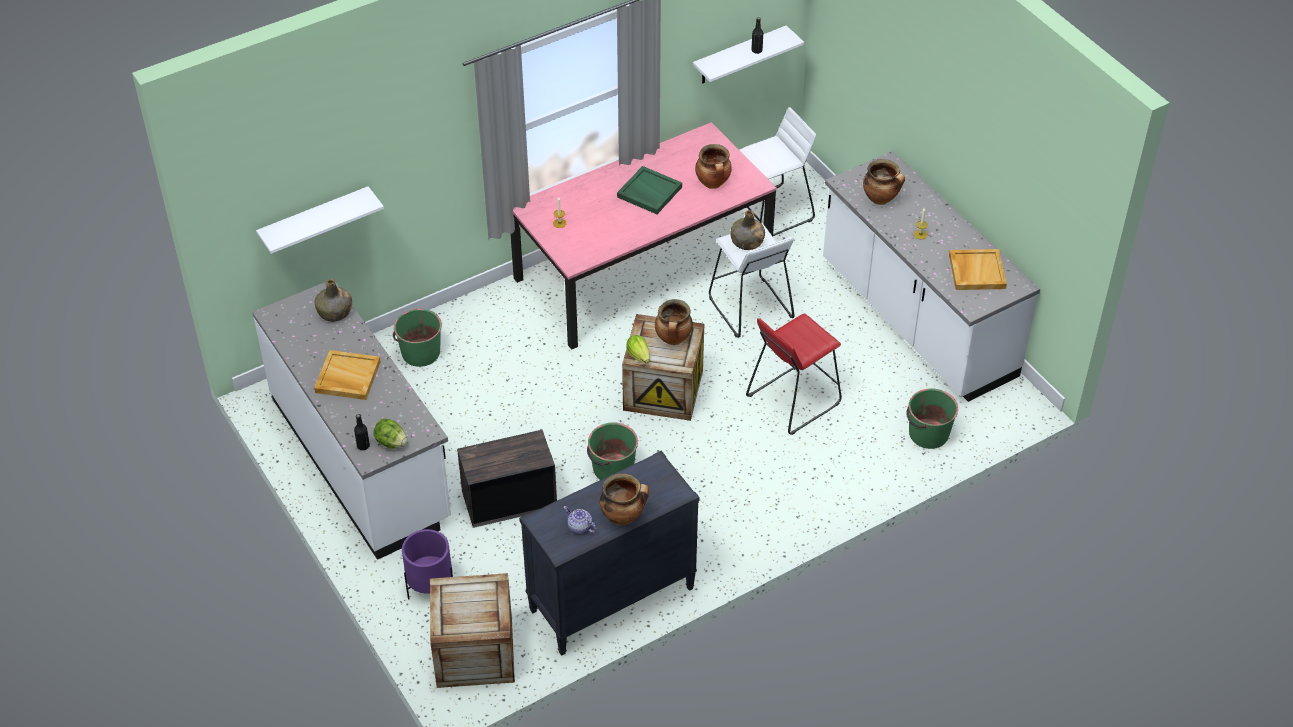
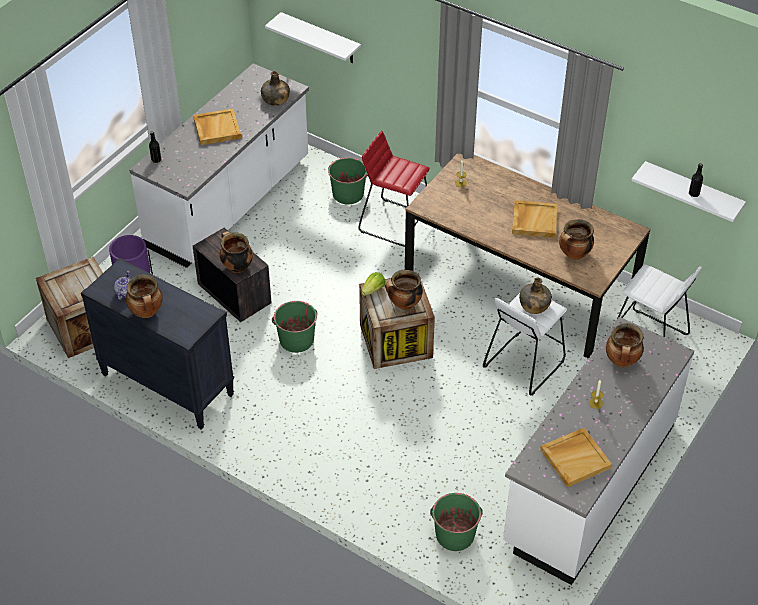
camera: 65 degrees right, 0 degrees up
(391, 443) = (166, 172): lettuce -> none
(527, 456) = (236, 266): none -> cooking pot
(643, 269) = (521, 282): pink dining table -> brown dining table
(649, 192) = (534, 220): green tray -> beige tray
(793, 399) = (437, 426): red stool -> red stool (396, 223)

